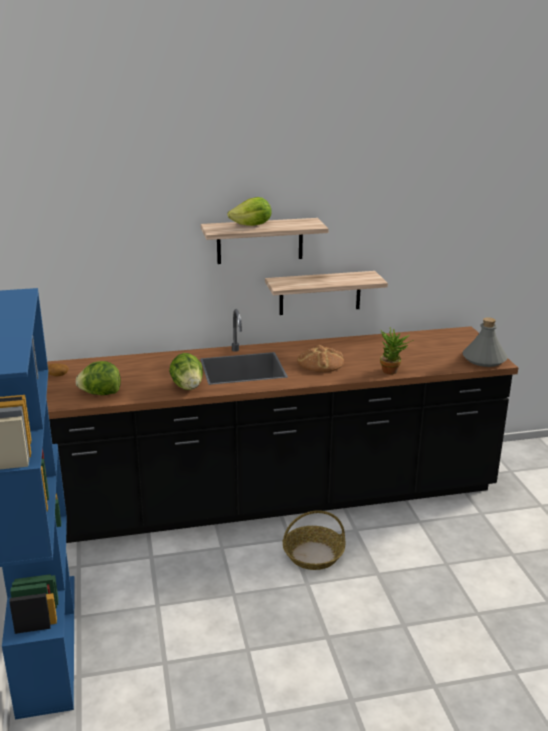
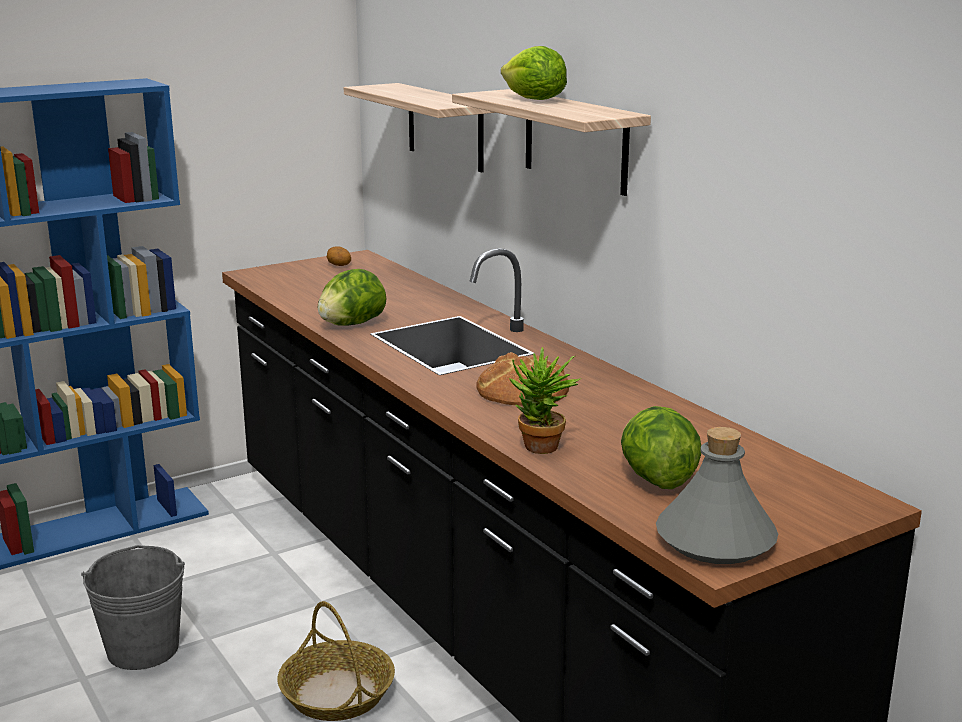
camera: 70 degrees right, 5 degrees down
(100, 394) = (298, 290): lettuce -> lettuce (656, 479)
(230, 621) = (143, 649): none -> grey bucket
(320, 293) = (649, 280): shelf -> shelf (445, 127)

